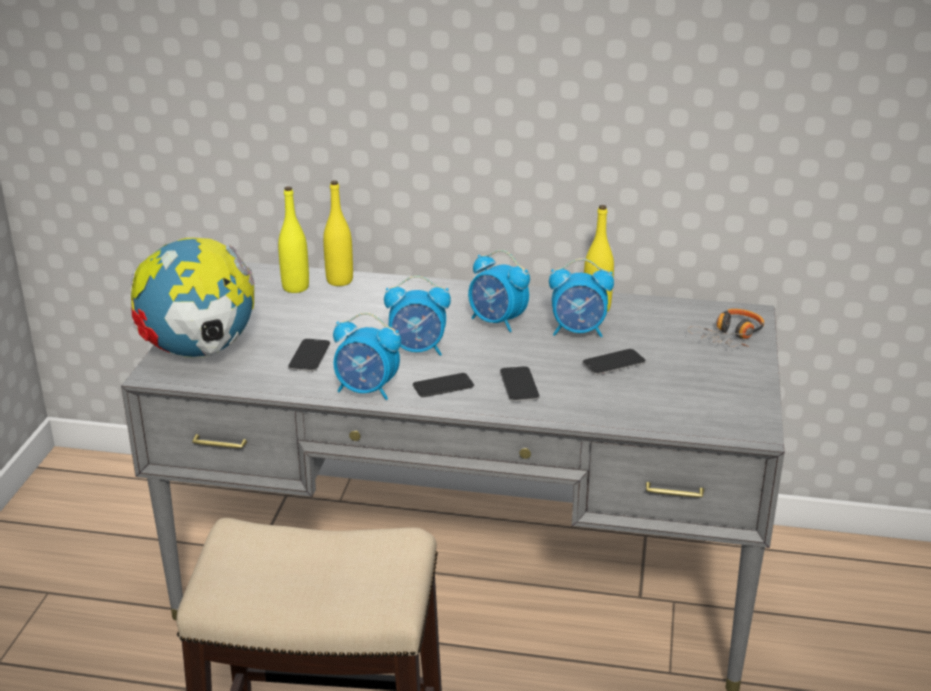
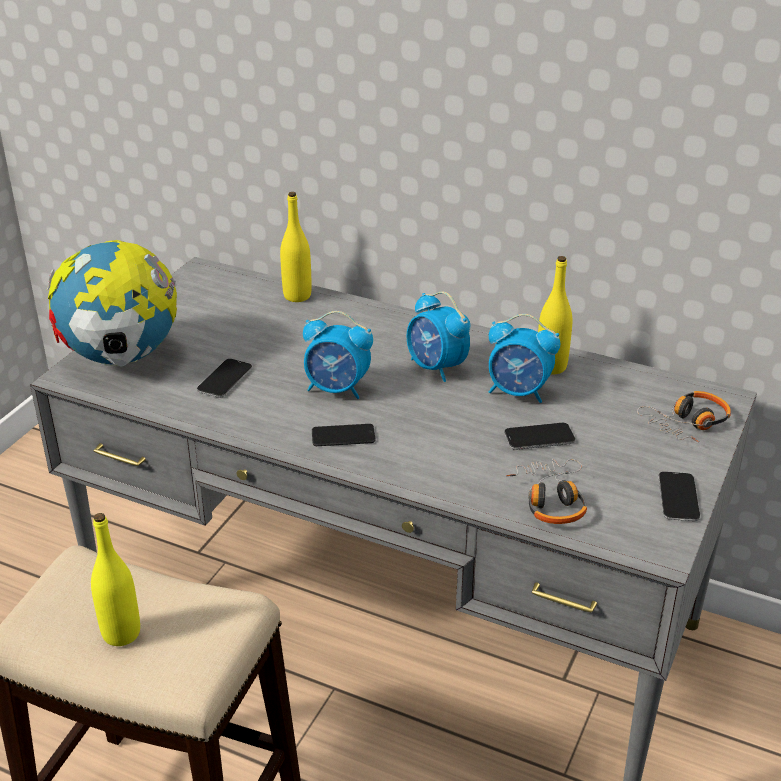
camera: 15 degrees right, 5 degrees up
(295, 287) = (250, 297): yellow bottle -> yellow bottle (121, 633)
(367, 391) = (263, 429): alarm clock -> none
(519, 385) = (423, 448): phone -> phone (678, 497)
(647, 408) = (551, 499): none -> headphones

